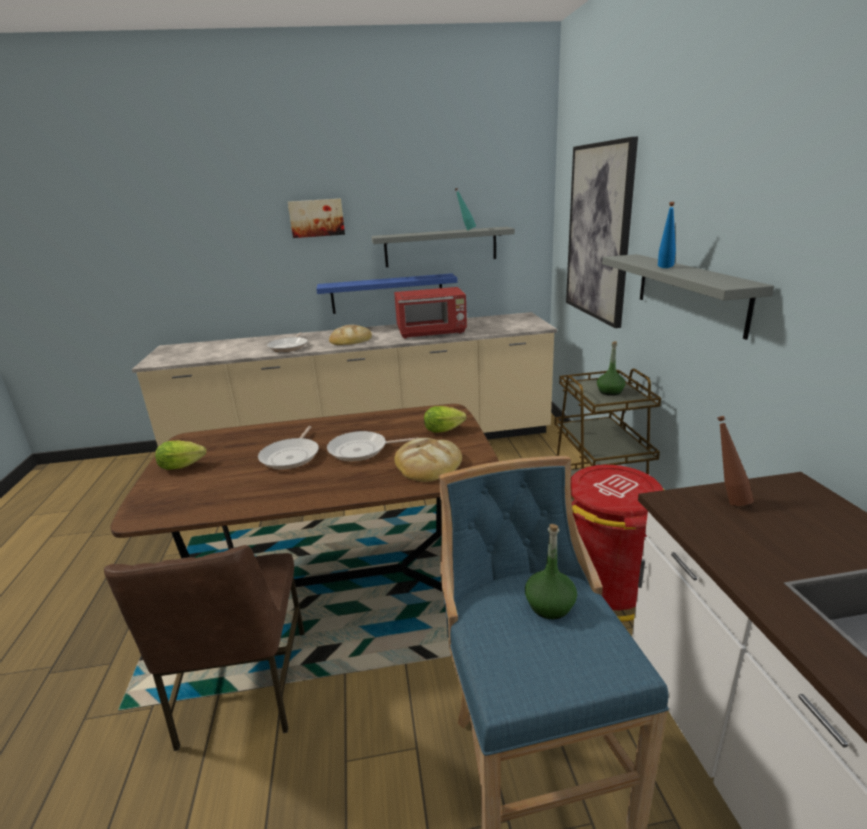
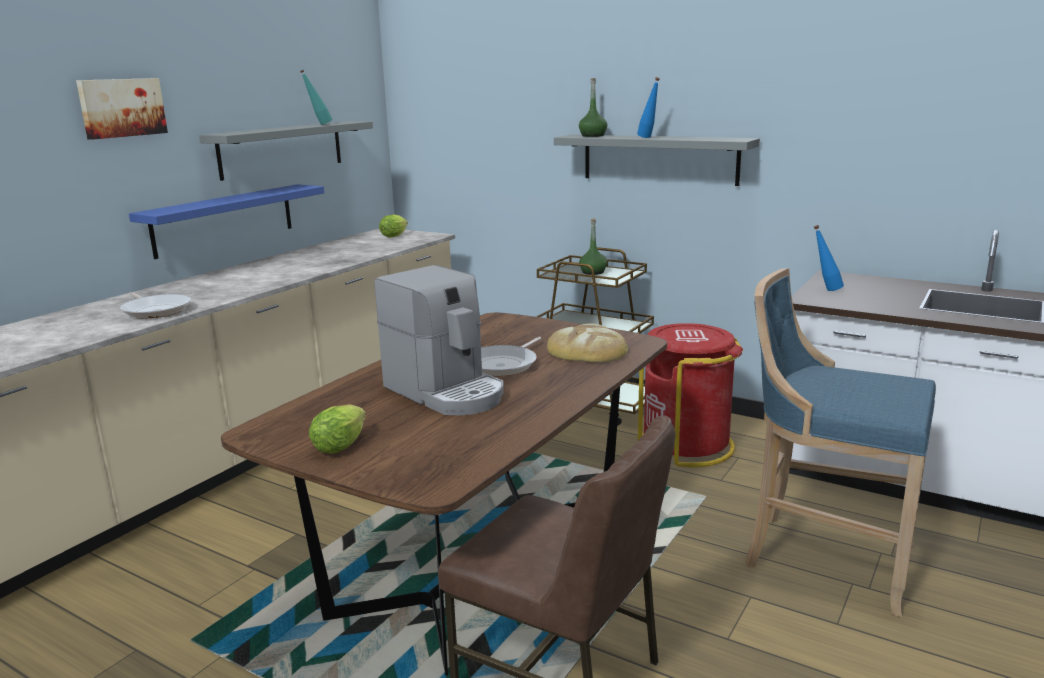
camera: 50 degrees left, 5 degrees down
(292, 456) = (446, 392): frying pan -> coffee machine
(350, 339) = (230, 285): bread -> none
(432, 332) = (325, 260): red microwave -> none
(446, 430) = (535, 329): lettuce -> lettuce (395, 236)
(550, 605) = (833, 380): green bottle -> green bottle (592, 136)
(599, 233) = (496, 119): picture -> none
(727, 500) = (825, 290): brown bottle -> blue bottle

